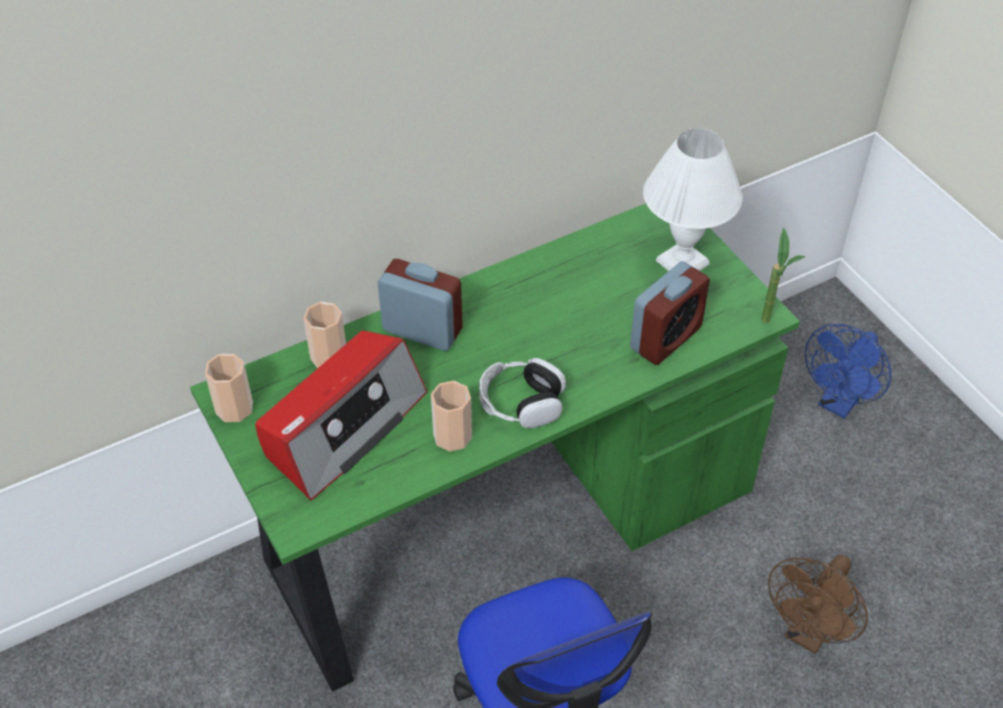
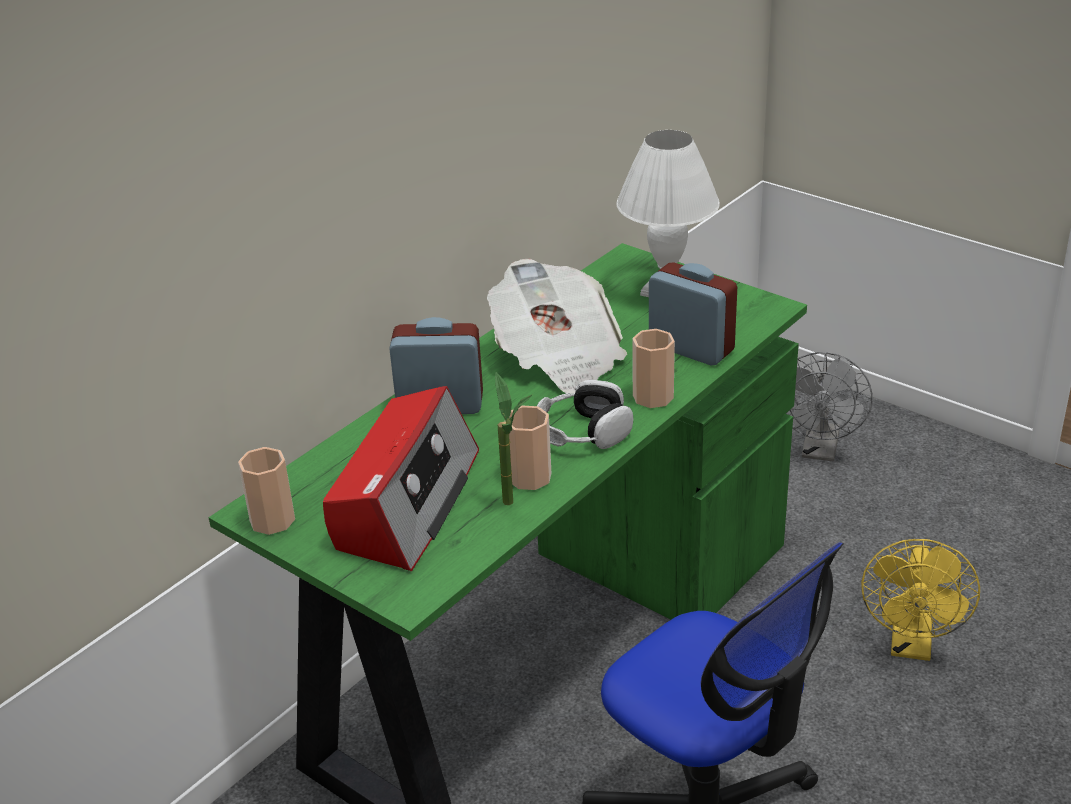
camera: 20 degrees left, 15 degrees down
(328, 356) = (352, 450): cup -> cup (653, 397)
(545, 311) = (558, 358): none -> newspaper
(665, 338) = (691, 348): alarm clock -> alarm clock turned 75 degrees counterclockwise
(770, 326) = (782, 314): potted plant -> potted plant (515, 507)
(808, 633) = (912, 645): brown fan -> yellow fan
(839, 403) = (820, 450): blue fan -> grey fan

